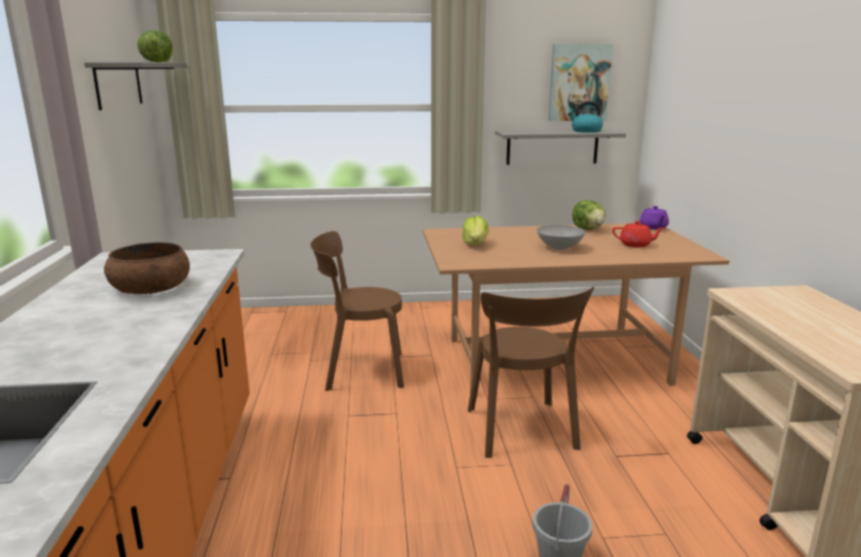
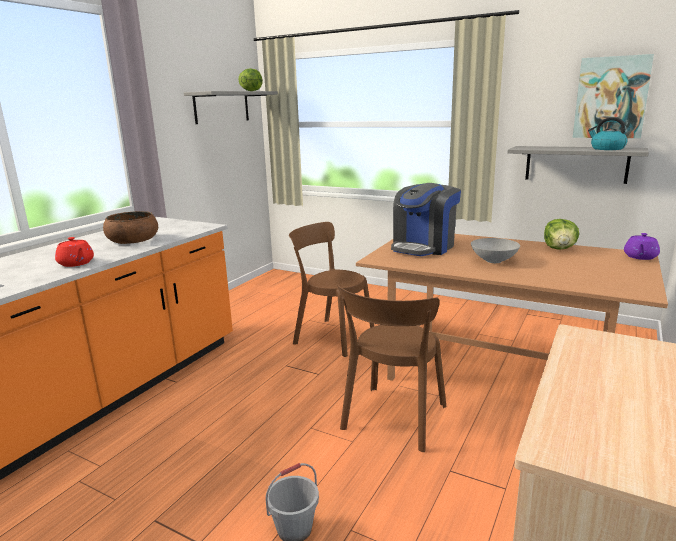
camera: 35 degrees right, 0 degrees up
(475, 244) = (423, 247): lettuce -> coffee machine
(636, 245) = (582, 270): red teapot -> red teapot (76, 263)

